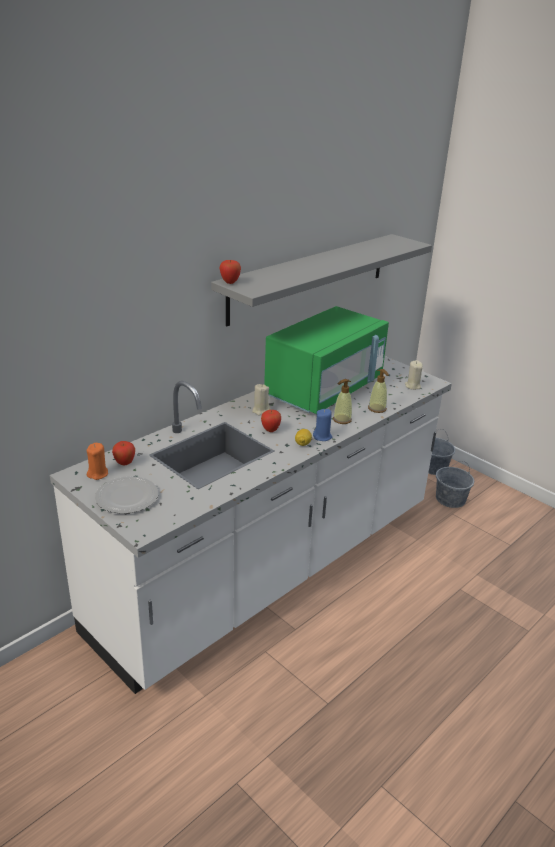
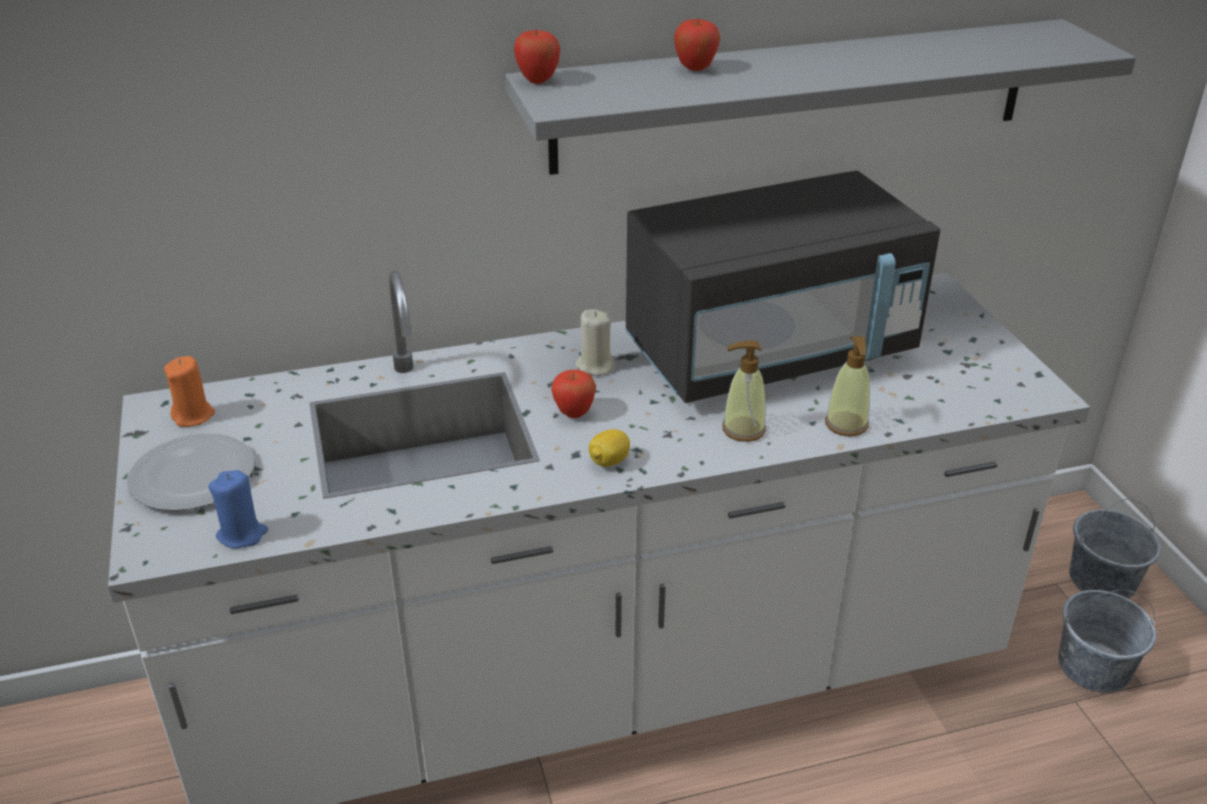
camera: 30 degrees right, 5 degrees up
(124, 463) = (254, 408): apple -> apple (695, 69)
(322, 437) = (665, 457): blue candle -> blue candle (242, 534)
(325, 389) = (770, 352): green microwave -> black microwave
(412, 386) = (981, 391): beige candle -> none

